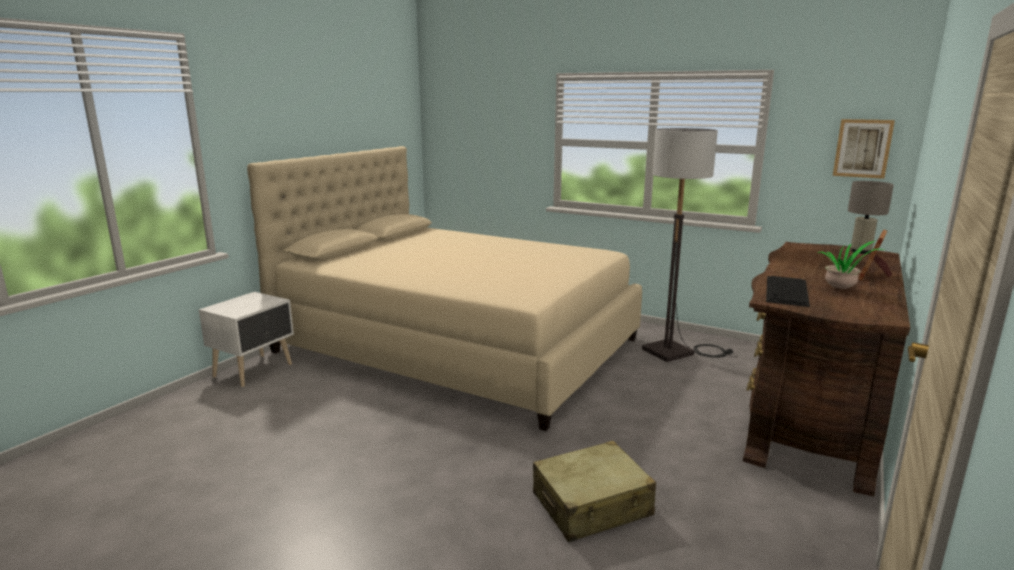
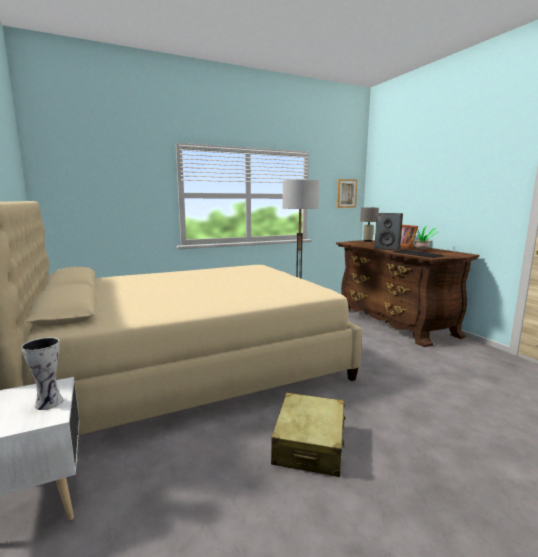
camera: 55 degrees left, 5 degrees down
(252, 307) = (50, 402): none -> vase
(592, 505) = (450, 395): beige suitcase -> beige suitcase (310, 444)
(796, 271) = (387, 249): none -> speaker

